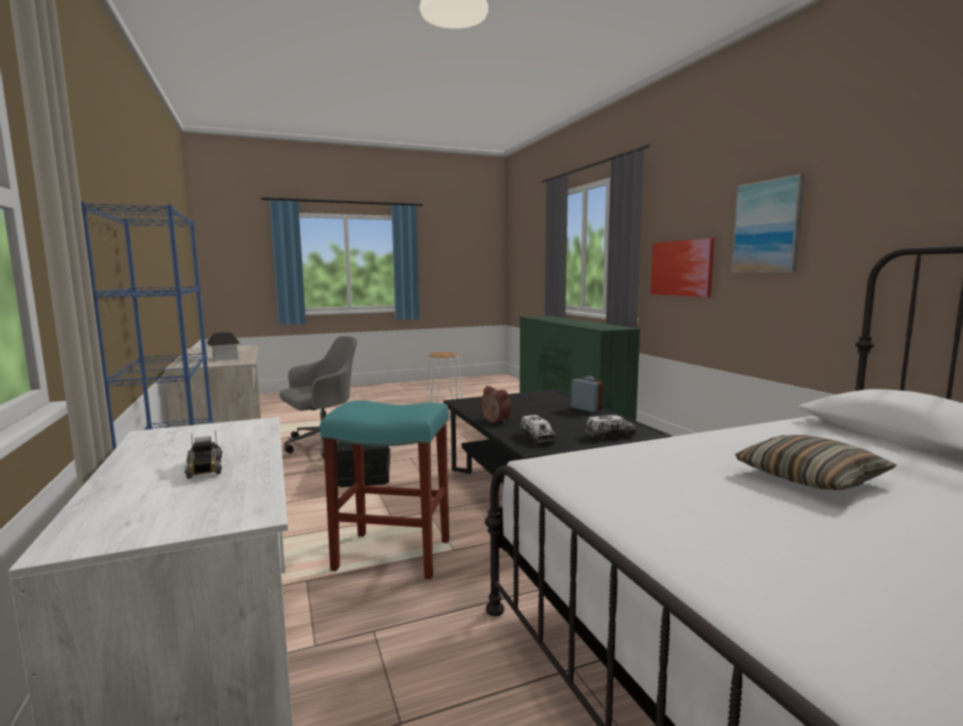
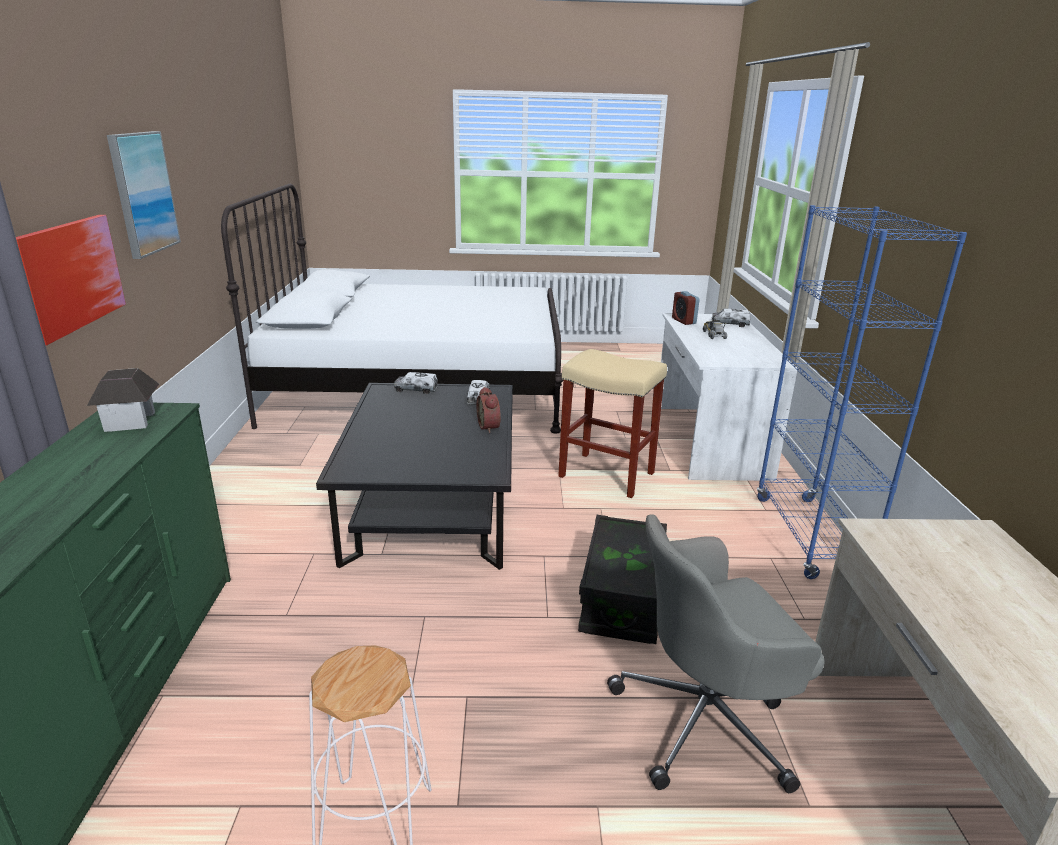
camera: 160 degrees left, 15 degrees up
(122, 508) = (730, 324): none -> toy truck
(224, 358) = (952, 577): toy house -> toy house (130, 421)
(394, 554) = (605, 474): turquoise stool -> beige stool
(586, 408) = (367, 426): alarm clock -> alarm clock (683, 321)
(810, 478) = (431, 312): pillow -> none

